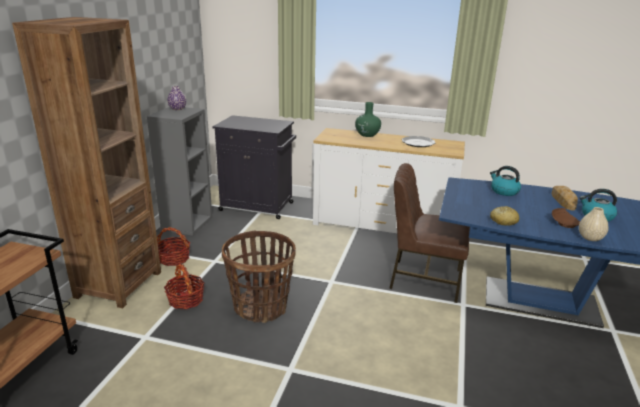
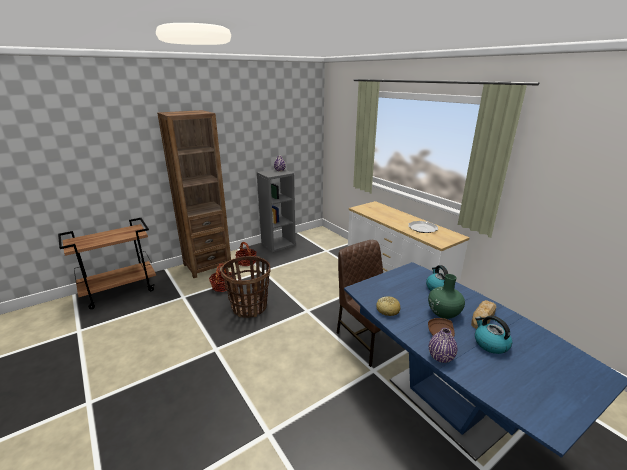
camera: 40 degrees right, 0 degrees up
(258, 207) = (329, 247): black cabinet -> none
(367, 135) = (394, 212): green vase -> green vase (443, 313)
(590, 238) = (440, 357): beige vase -> purple vase

